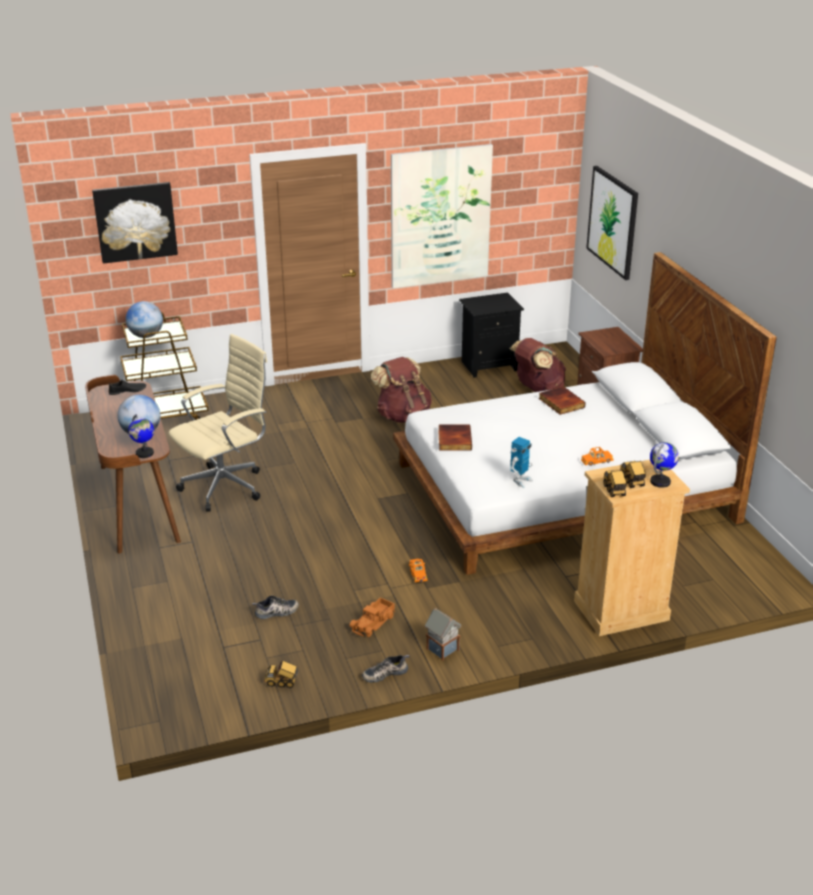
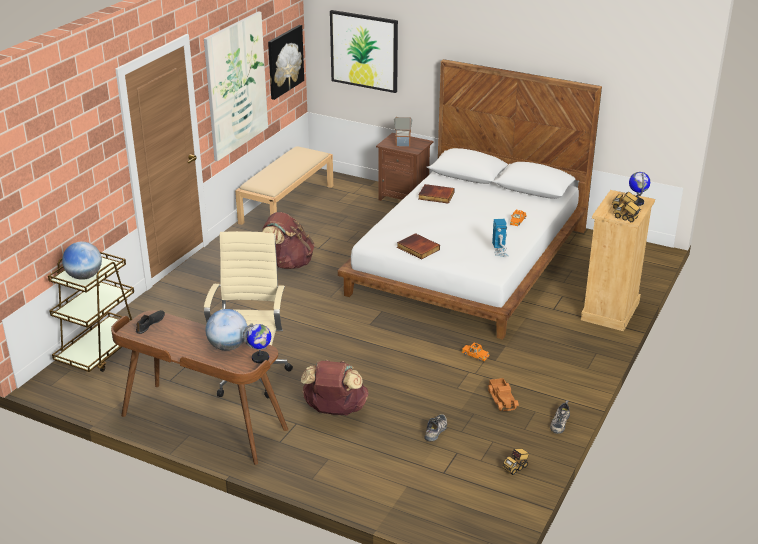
camera: 45 degrees left, 0 degrees up
(135, 222) = (43, 166): picture -> picture (284, 61)
(442, 649) = (564, 389): toy house -> toy house (402, 143)
(488, 365) = (287, 203): black nightstand -> beige bench
(537, 389) = (346, 205): brown backpack -> brown backpack (335, 410)

